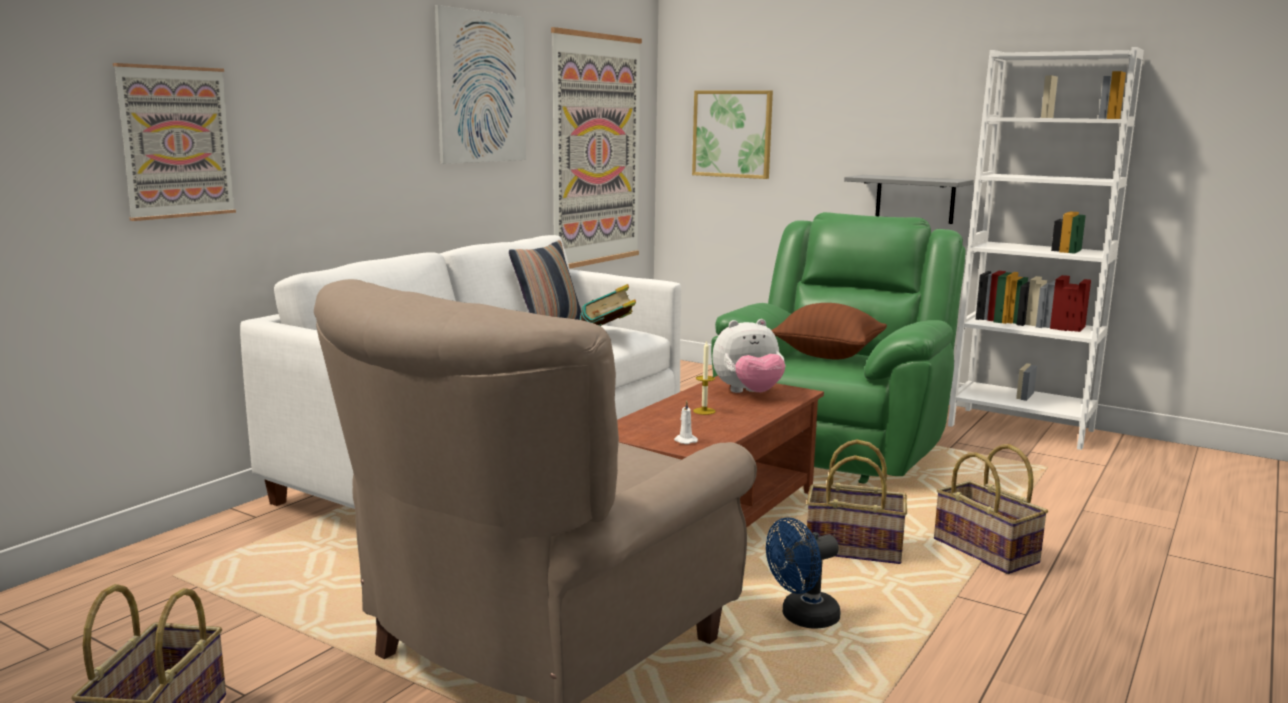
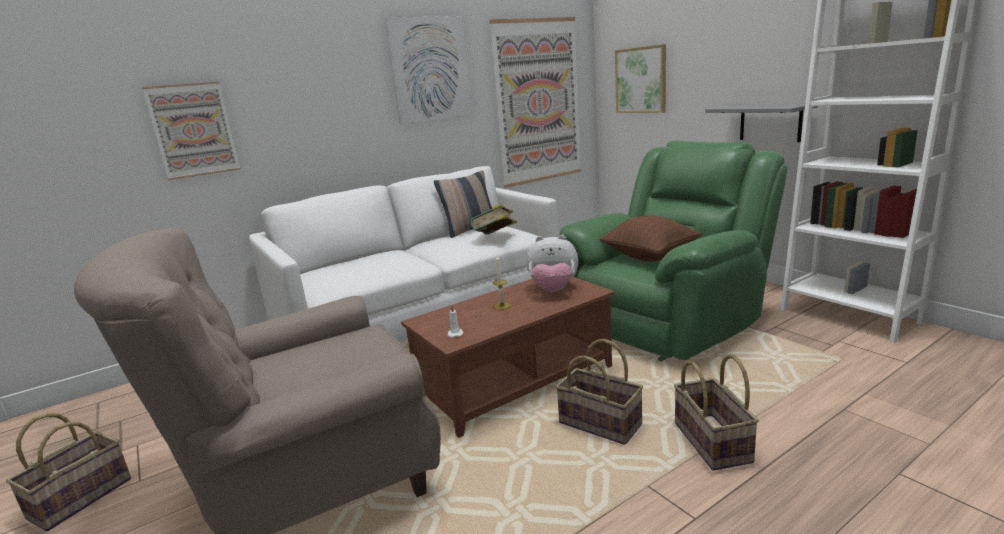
camera: 25 degrees right, 5 degrees up
(802, 618) = (504, 486): blue fan -> none

